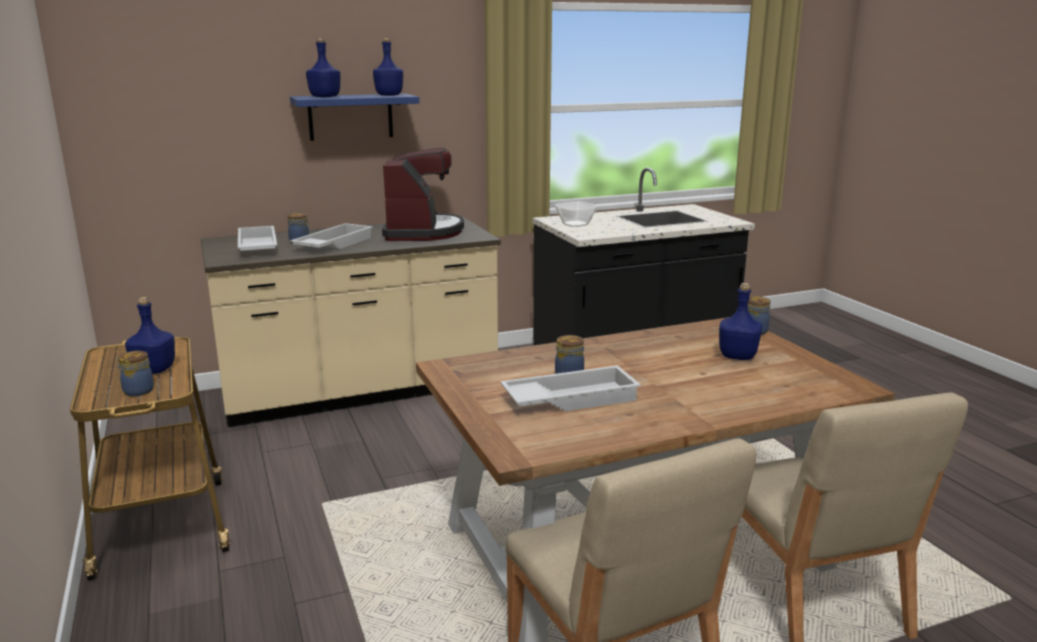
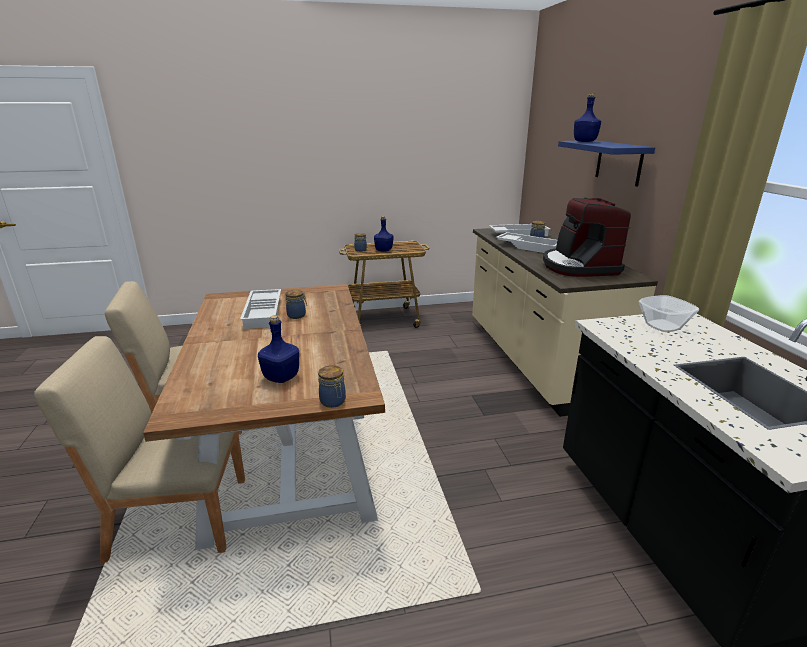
camera: 100 degrees right, 5 degrees up
(388, 95) = (614, 145): blue bottle -> none
(422, 232) = (579, 266): coffee machine -> coffee machine turned 75 degrees clockwise

